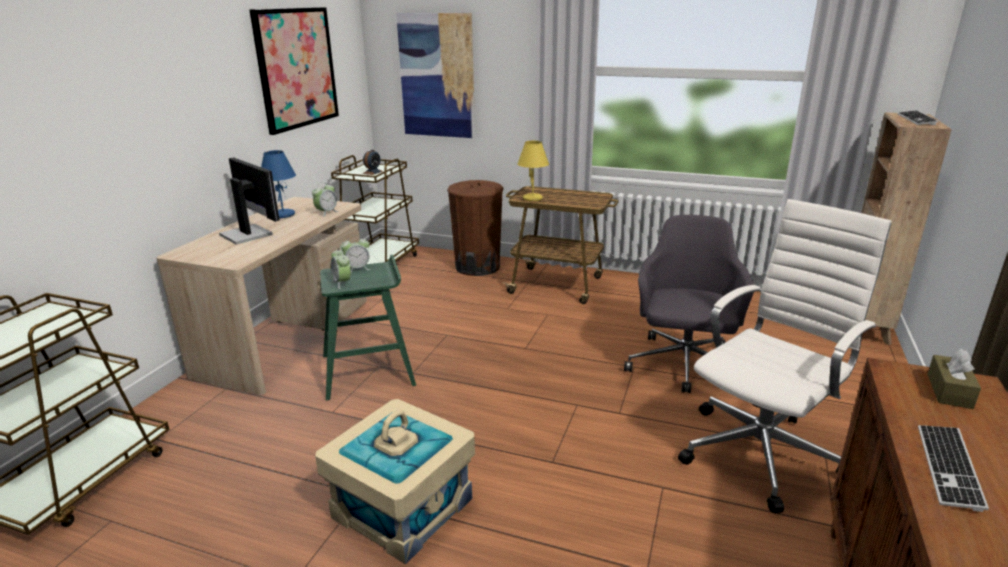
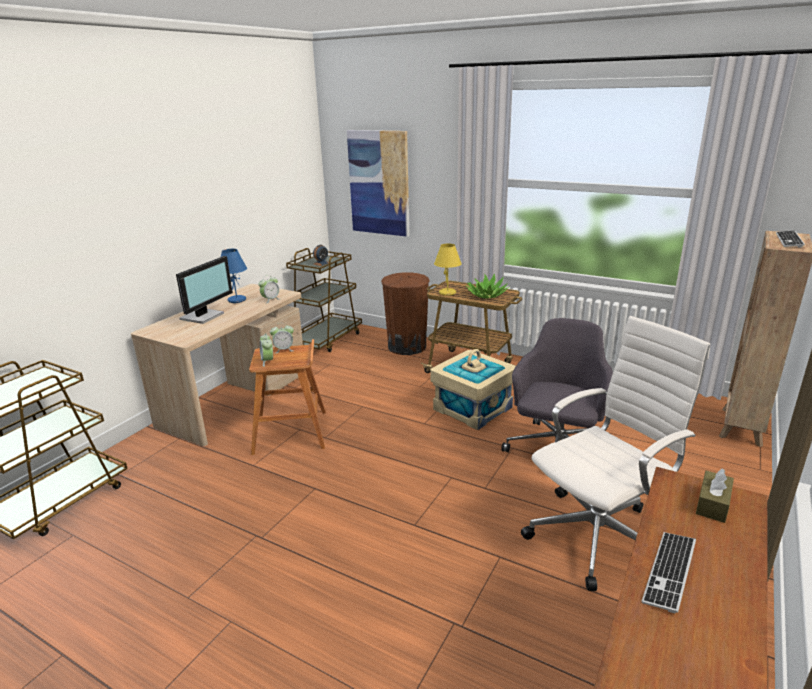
camera: 10 degrees right, 0 degrees up
(248, 234) = (204, 316): monitor -> monitor turned 60 degrees clockwise
(296, 68) = (258, 179): picture -> none
(369, 369) = (291, 432): green stool -> brown stool
(402, 507) = (283, 549): beige storage box -> beige storage box (472, 408)
(577, 199) = (486, 295): none -> potted plant

